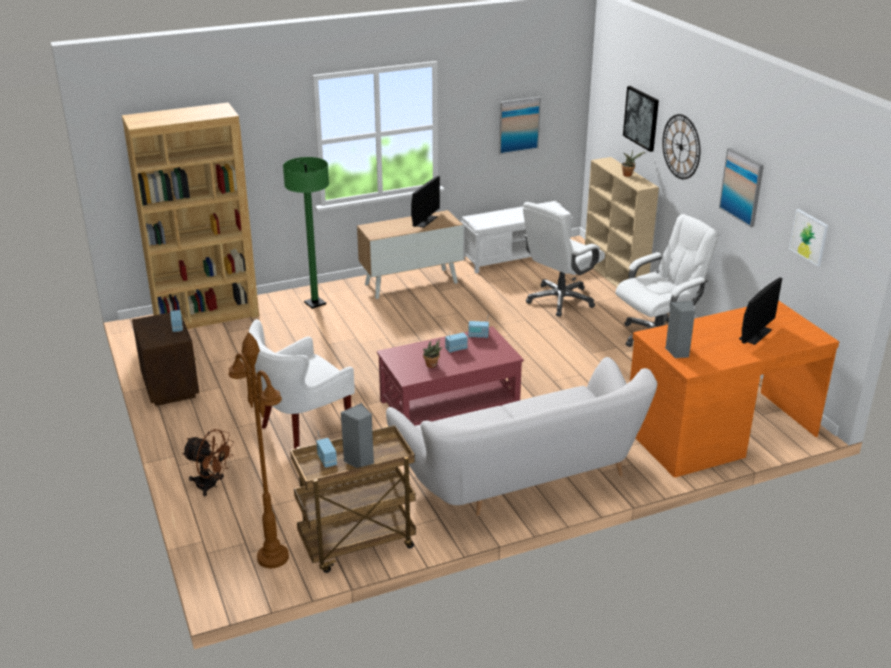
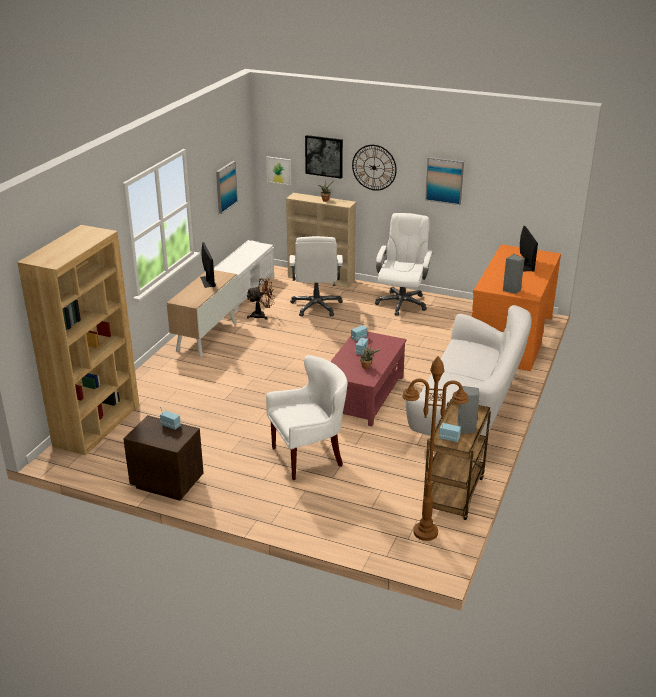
camera: 45 degrees left, 0 degrees up
(211, 485) = (315, 520): brown fan -> brown fan (262, 315)
(303, 431) = (309, 457): white armchair -> white armchair turned 120 degrees counterclockwise
(315, 303) = (164, 379): green floor lamp -> none
(809, 237) = (514, 197): picture -> picture (279, 170)

